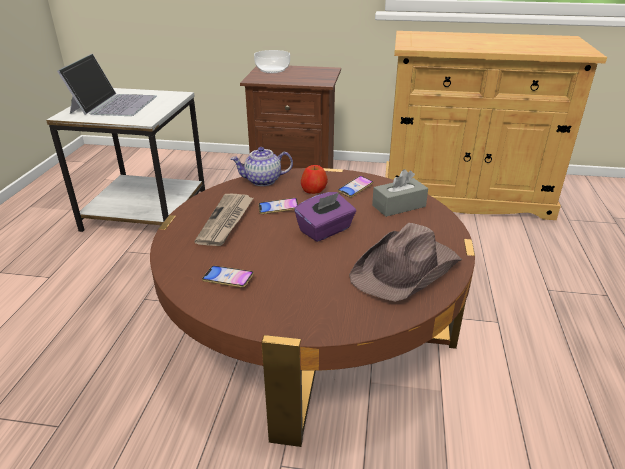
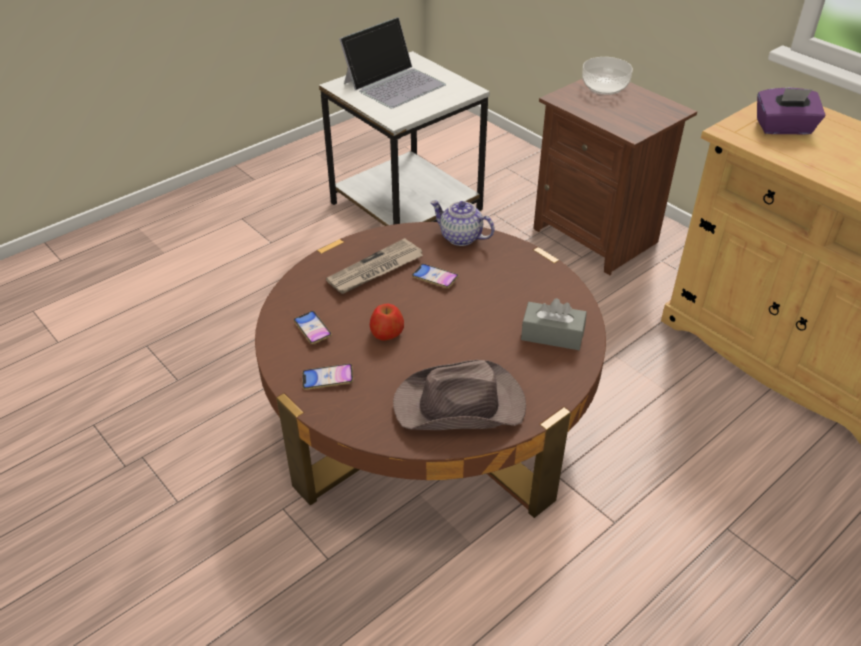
camera: 40 degrees right, 10 degrees up
(314, 190) = (494, 272): apple -> apple (386, 333)
(325, 230) = (445, 325): purple tissue box -> purple tissue box (784, 128)
(355, 189) = (537, 291): phone -> phone (328, 379)

